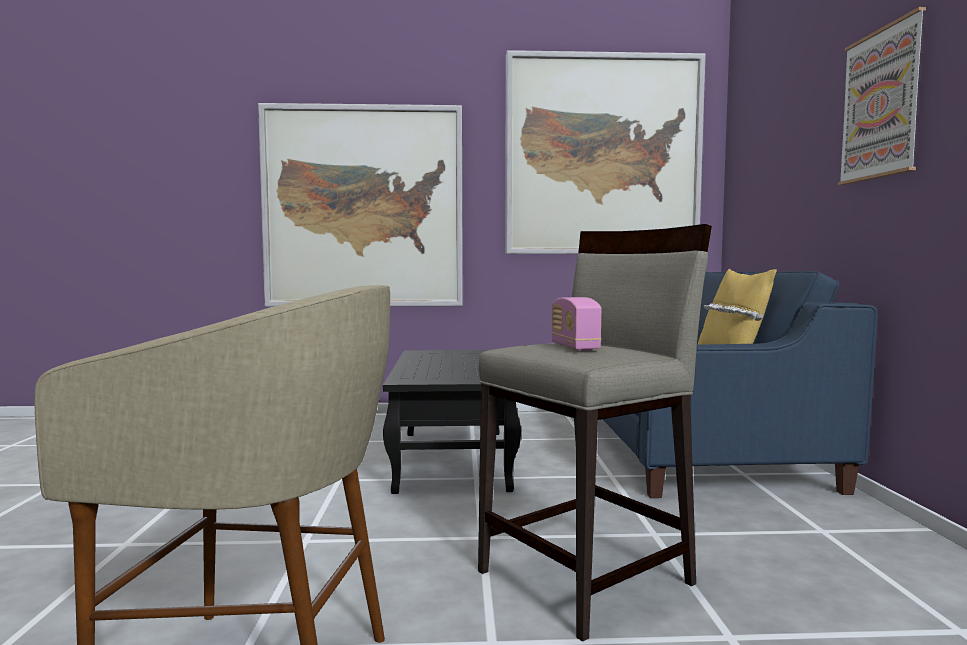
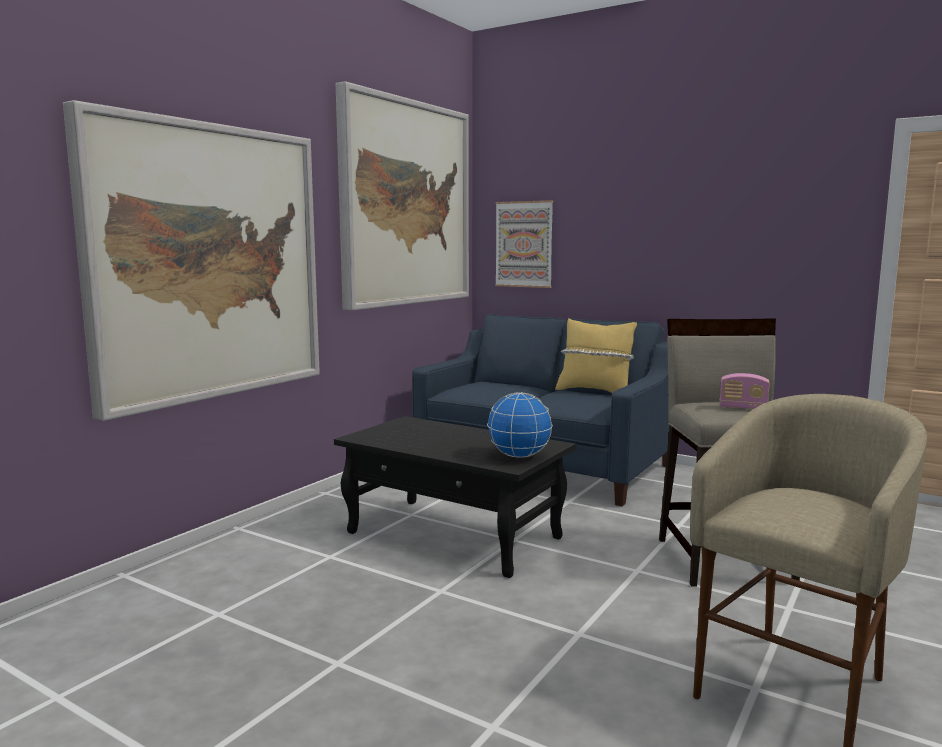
camera: 55 degrees left, 5 degrees up
(439, 378) = (518, 456): none -> globe
(880, 104) = (677, 210): picture -> picture (524, 244)

